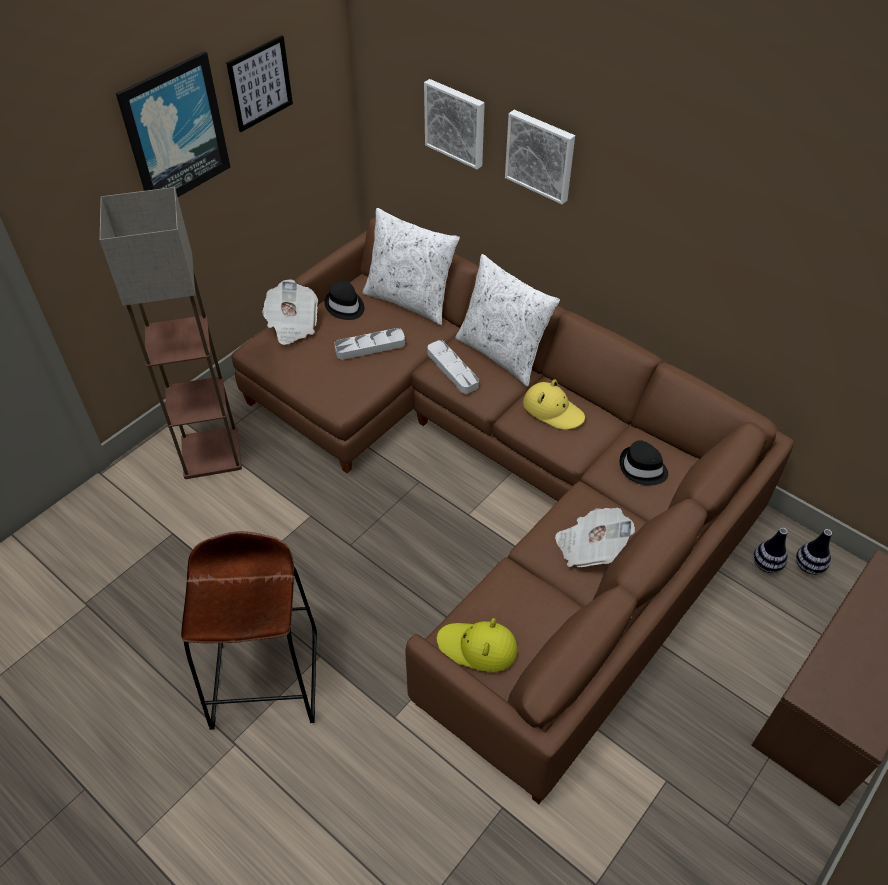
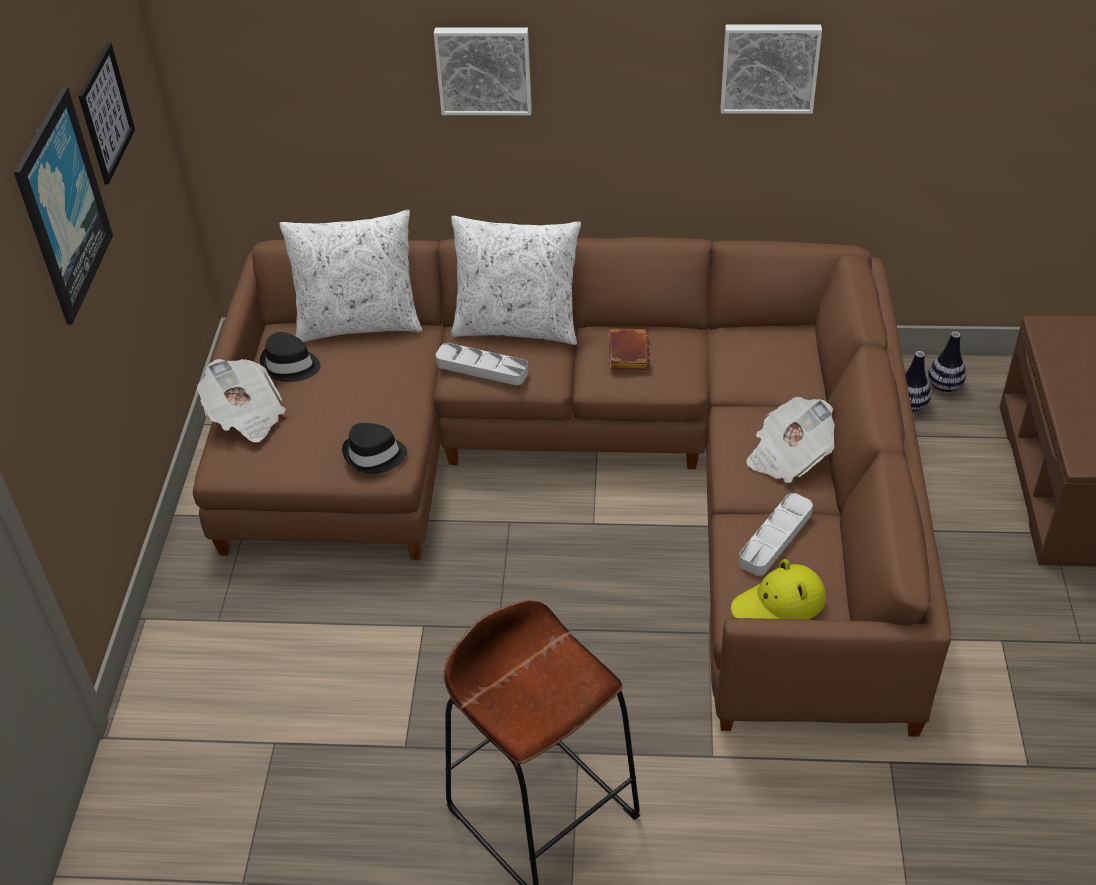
camera: 35 degrees left, 5 degrees down
(212, 452) = (231, 630): floor lamp -> none
(370, 347) = (366, 392): grey tray -> grey tray (775, 538)
(456, 123) = (349, 75): picture -> picture (769, 66)
(553, 410) = (626, 353): yellow hat -> brown book
(642, 468) = (763, 360): black hat -> black hat (374, 455)

